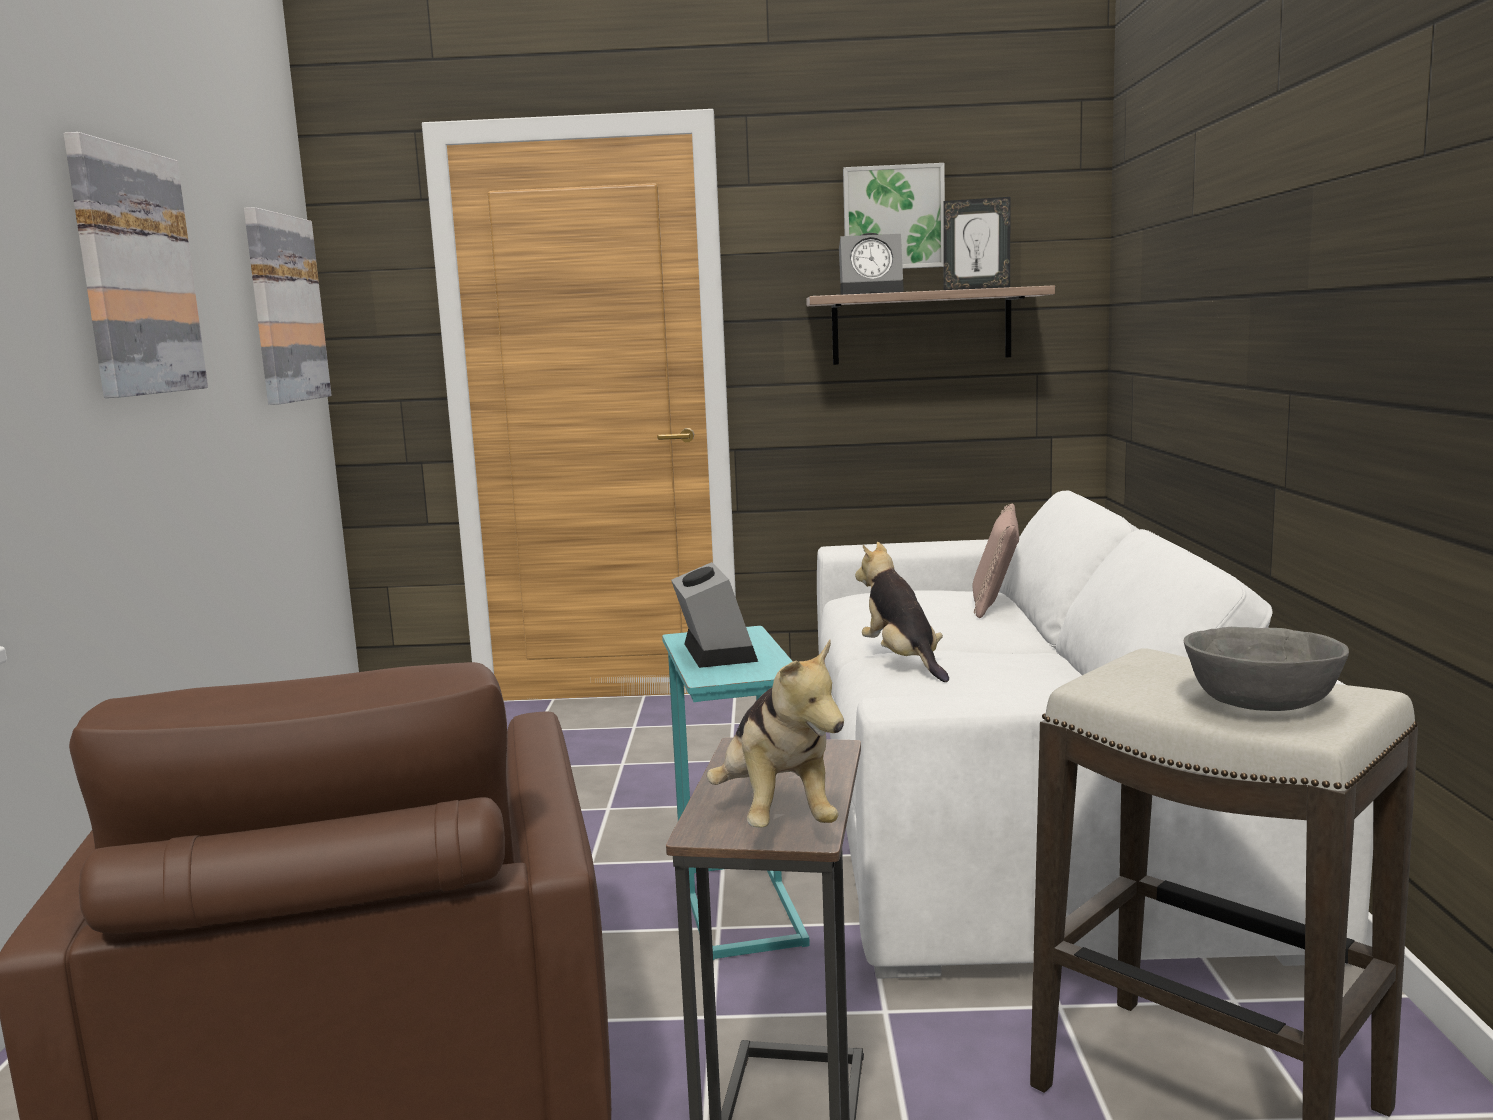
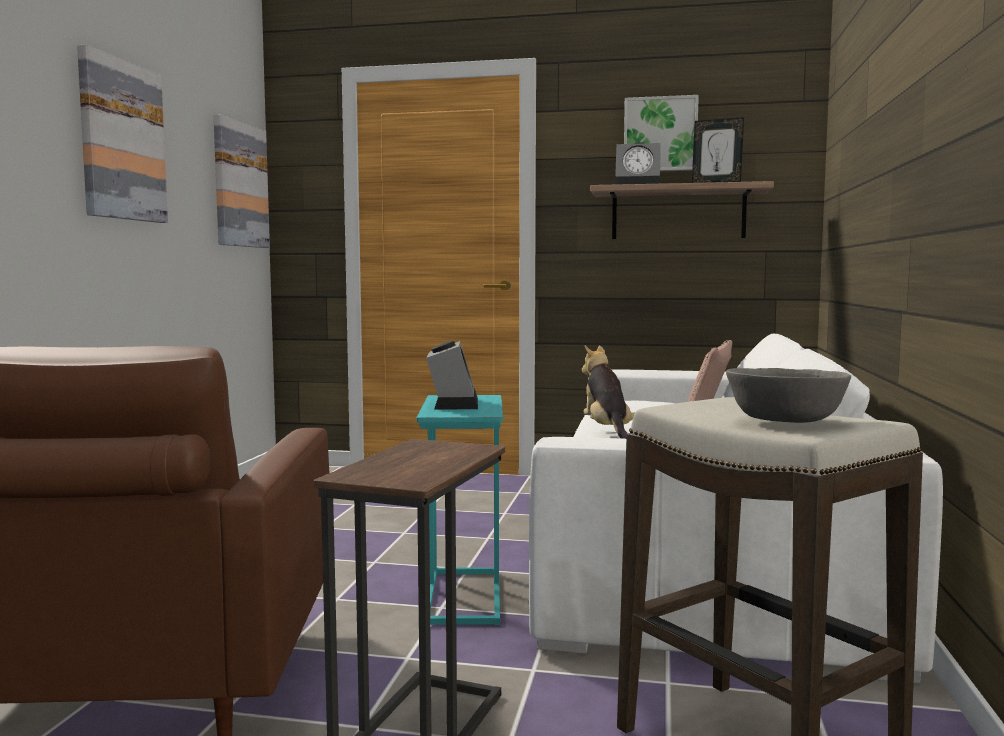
camera: 10 degrees right, 5 degrees down
(776, 815) = (403, 472): plush toy -> none

